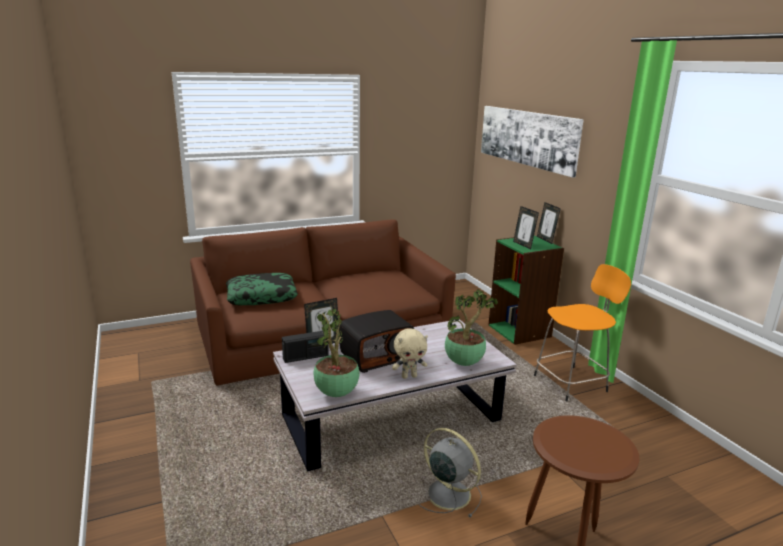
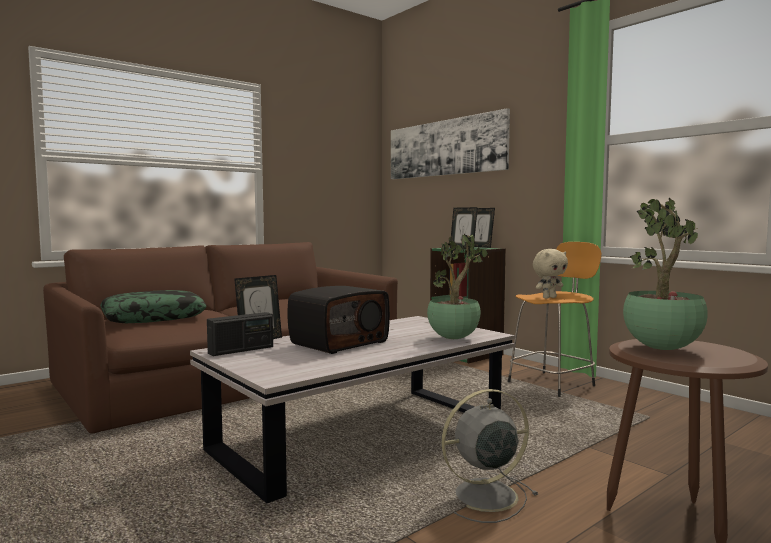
camera: 15 degrees left, 15 degrees down
(336, 394) = (305, 371): potted plant -> potted plant (663, 349)
(409, 376) = (395, 351): beige plush toy -> beige plush toy (549, 297)
(446, 493) = (482, 496): grey fan -> grey fan turned 45 degrees counterclockwise

